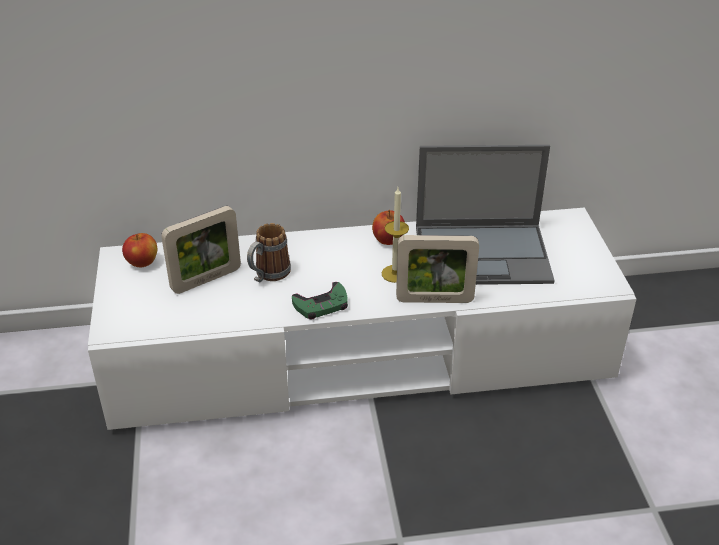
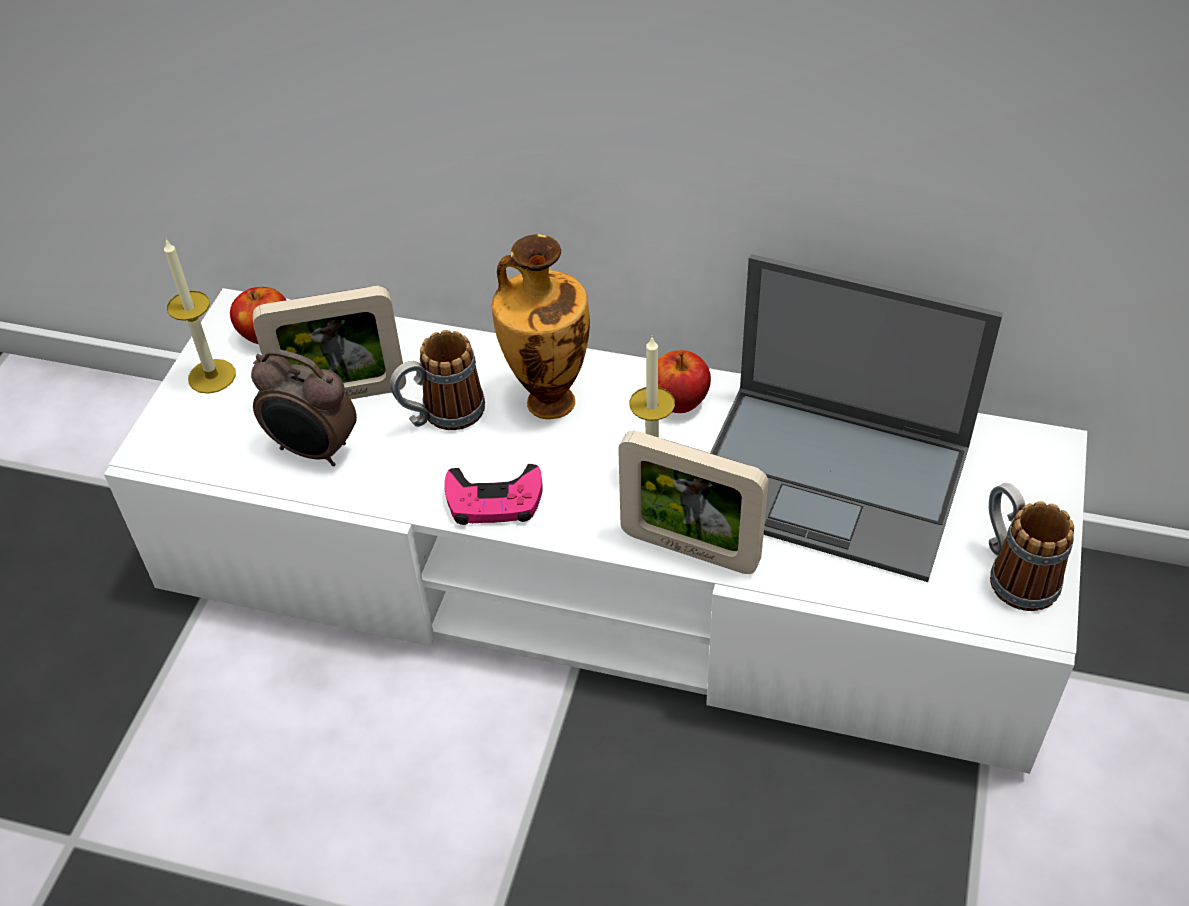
camera: 25 degrees right, 10 degrees up
(123, 289) = (212, 376): none -> candle
(207, 308) = (314, 451): none -> alarm clock
(320, 255) = (548, 400): none -> vase
(321, 305) = (494, 501): green game controller -> pink game controller
(588, 270) = (1013, 573): none -> mug

